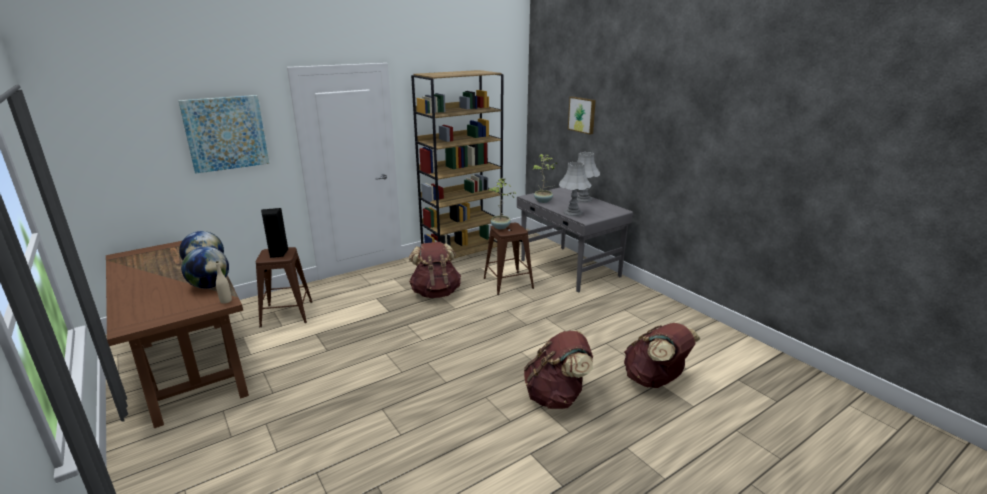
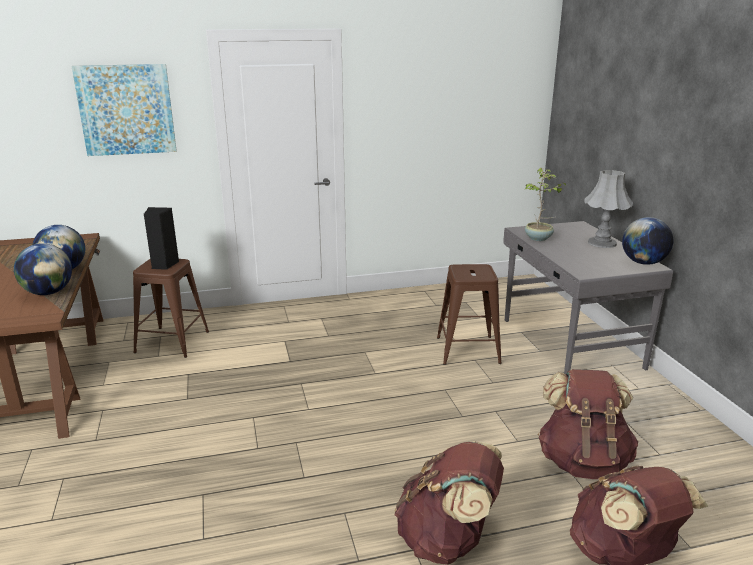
camera: 20 degrees right, 0 degrees up
(226, 301) = (47, 314): beige bottle -> none
(435, 293) = (362, 346): brown backpack -> brown backpack (582, 461)
(462, 252) = (428, 297): brown bookcase -> none
(500, 227) = (461, 268): potted plant -> none
(573, 213) = (572, 261): grey table lamp -> none
(582, 115) = (619, 114): picture -> none
(614, 209) = (643, 262): none -> globe

